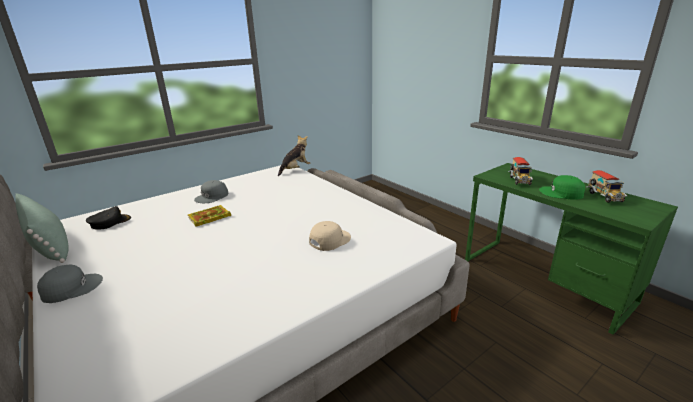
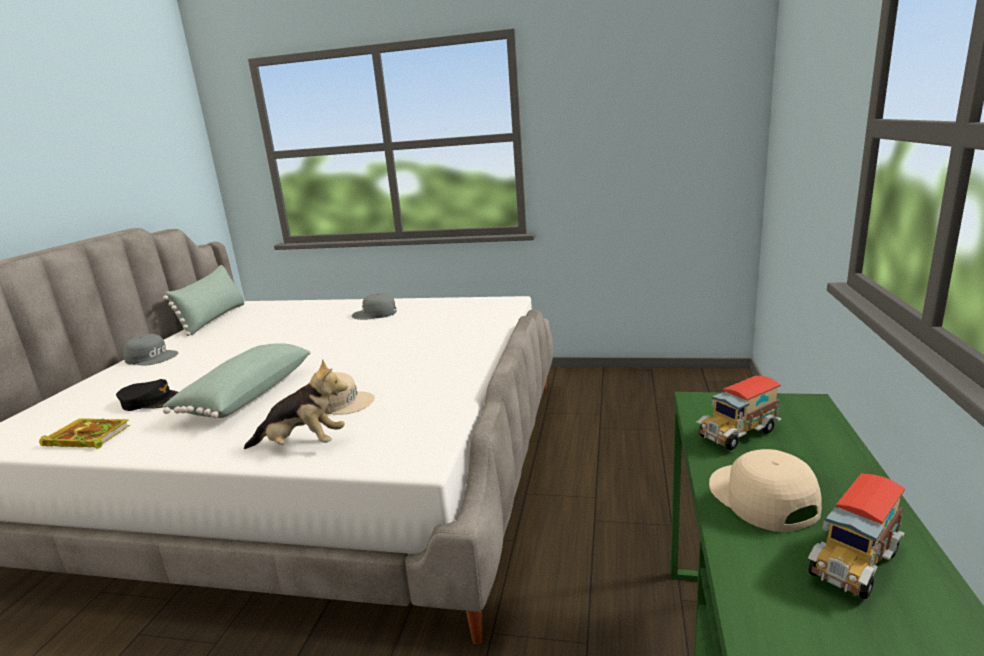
camera: 50 degrees right, 5 degrees down
(110, 222) = (272, 313): black cap -> black cap (151, 401)
(208, 218) = (324, 335): book -> book (86, 437)
(255, 264) = (246, 395): none -> green pillow
(295, 170) = (512, 307): plush toy -> plush toy (302, 444)
(561, 193) = (761, 498): green cap -> beige cap

